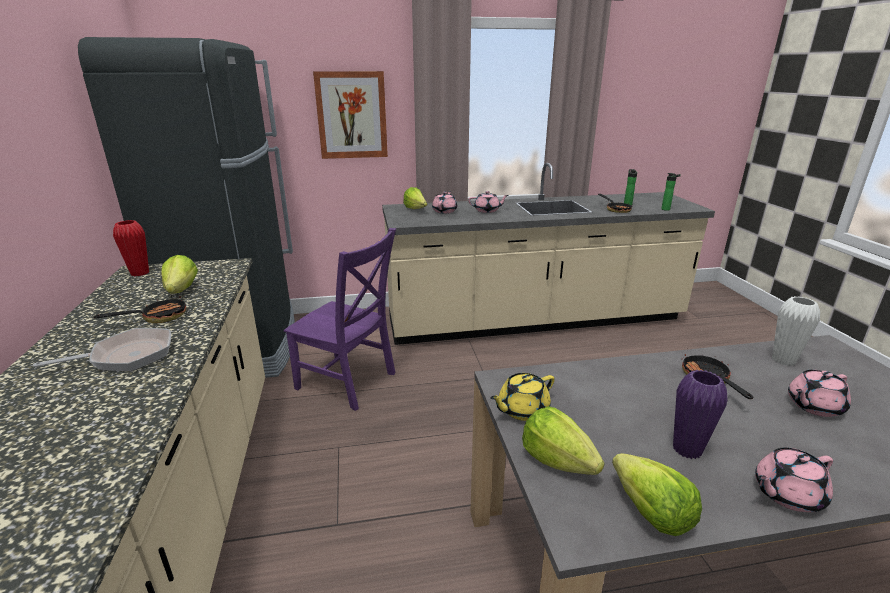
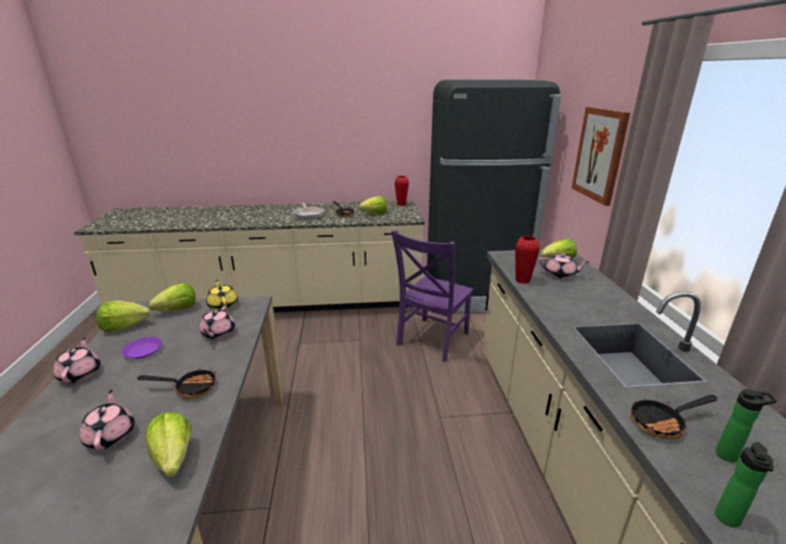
camera: 95 degrees right, 0 degrees up
(460, 221) = (522, 280): none -> red vase
(487, 210) = (577, 298): pink teapot -> pink teapot (218, 333)
(687, 449) = (143, 350): purple vase -> purple plate
(783, 360) = (174, 457): white vase -> lettuce

